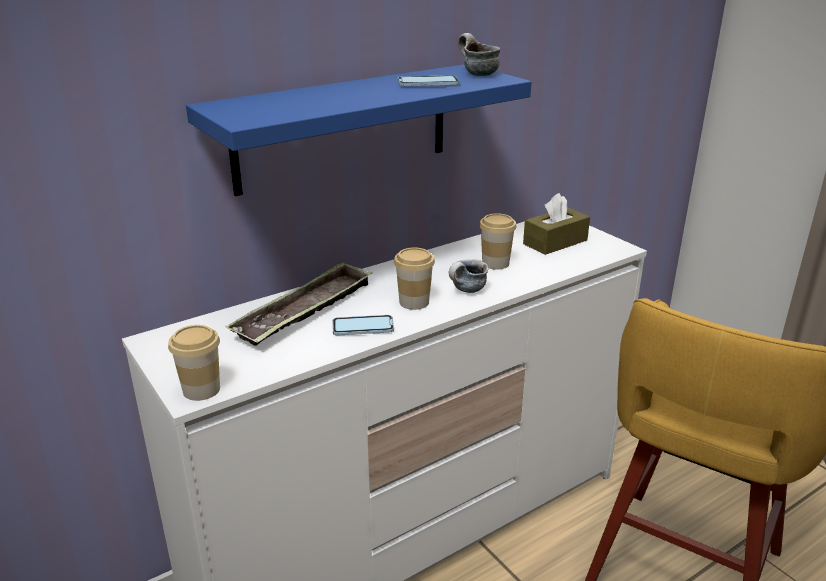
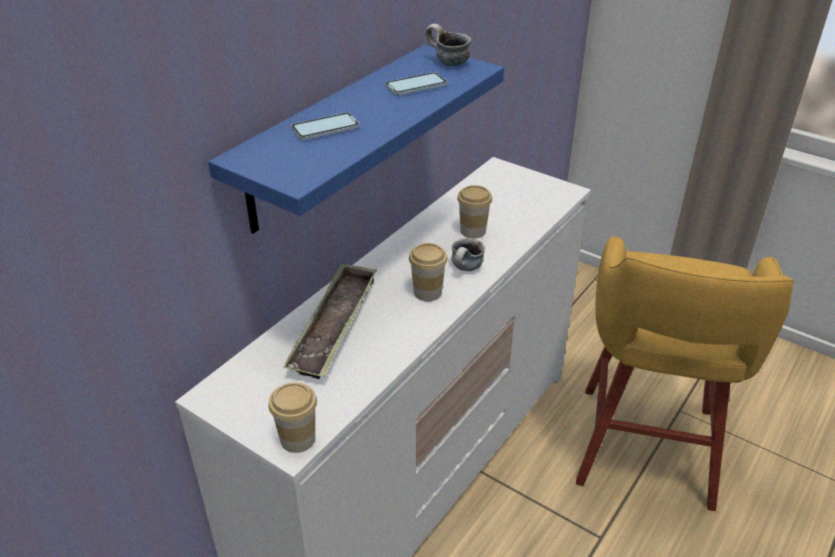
camera: 20 degrees left, 10 degrees up
(363, 327) = (399, 332): phone -> phone (325, 128)
(555, 242) = (510, 195): brown tissue box -> none

